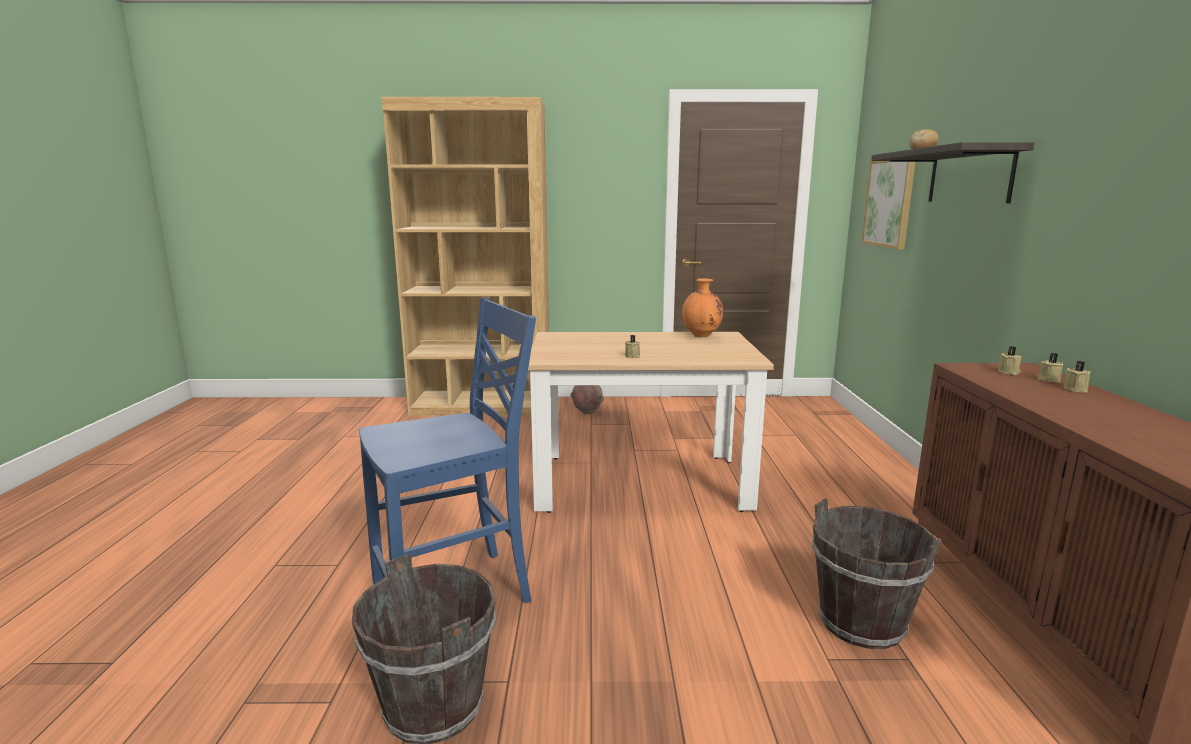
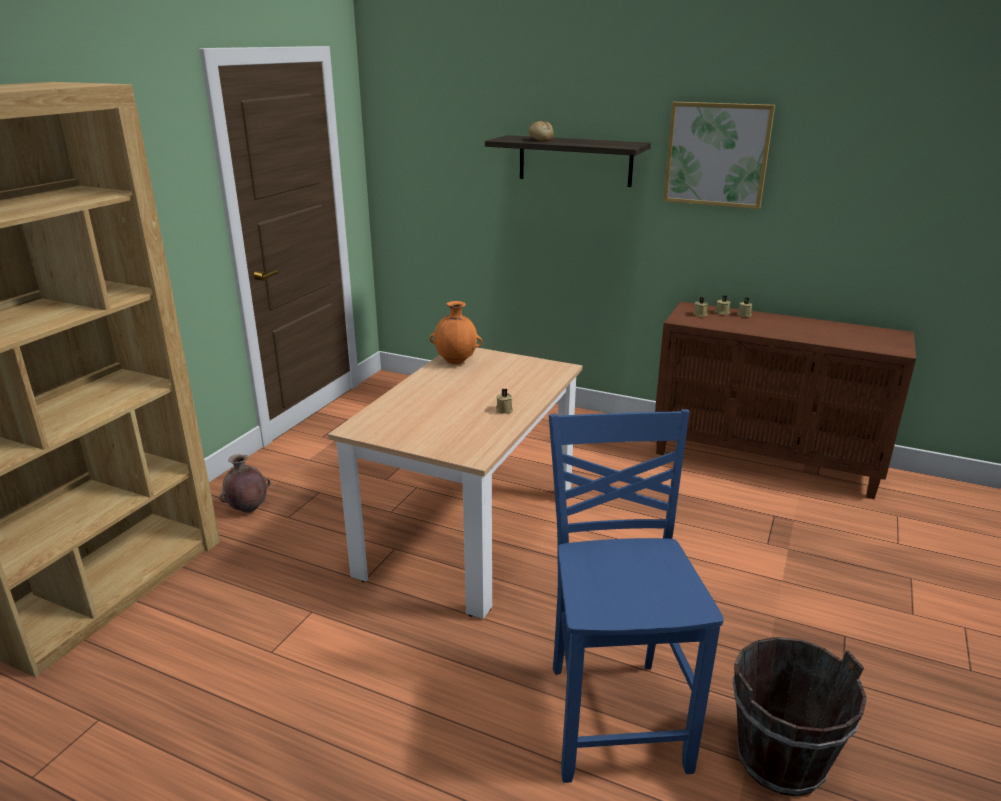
camera: 65 degrees left, 10 degrees up
(862, 623) = (735, 514): brown bucket -> none
(889, 203) = (450, 175): picture -> picture (717, 154)

